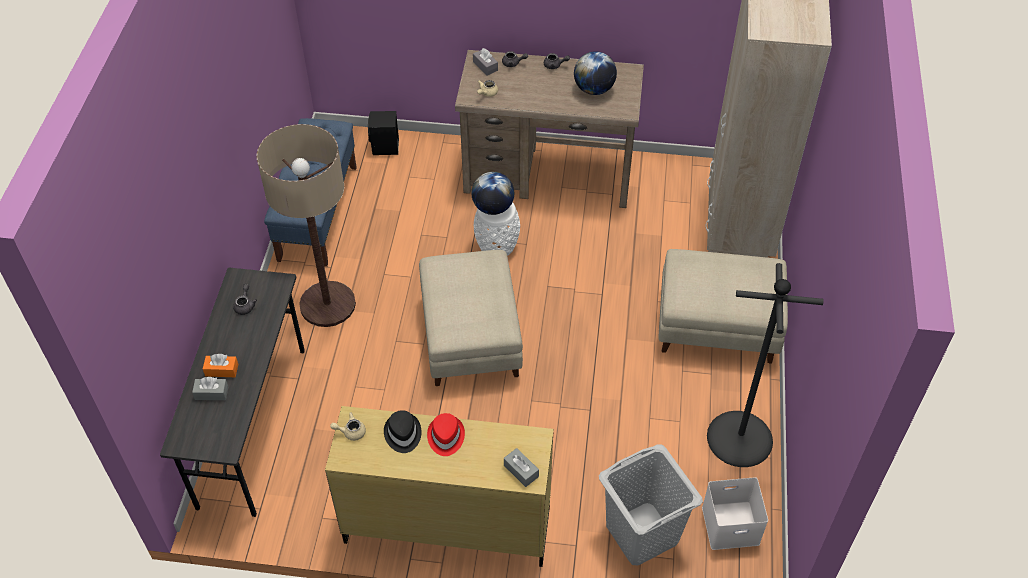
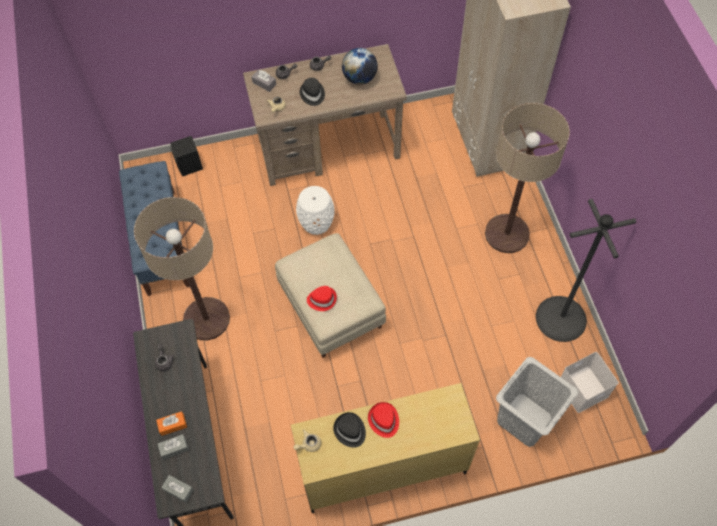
camera: 20 degrees left, 10 degrees up
(452, 310) = (322, 299): none -> red hat
(493, 208) = (311, 198): globe -> none
(521, 471) = (453, 427): grey tissue box -> grey tissue box (178, 490)
(532, 91) = (312, 94): none -> black hat
(716, 326) = (506, 234): beige ottoman -> floor lamp

